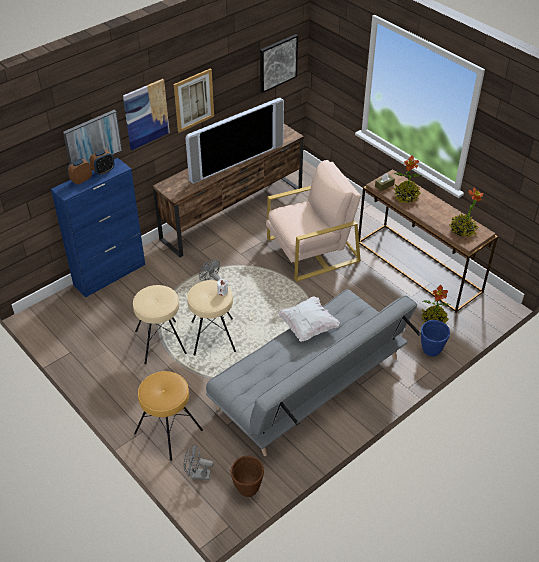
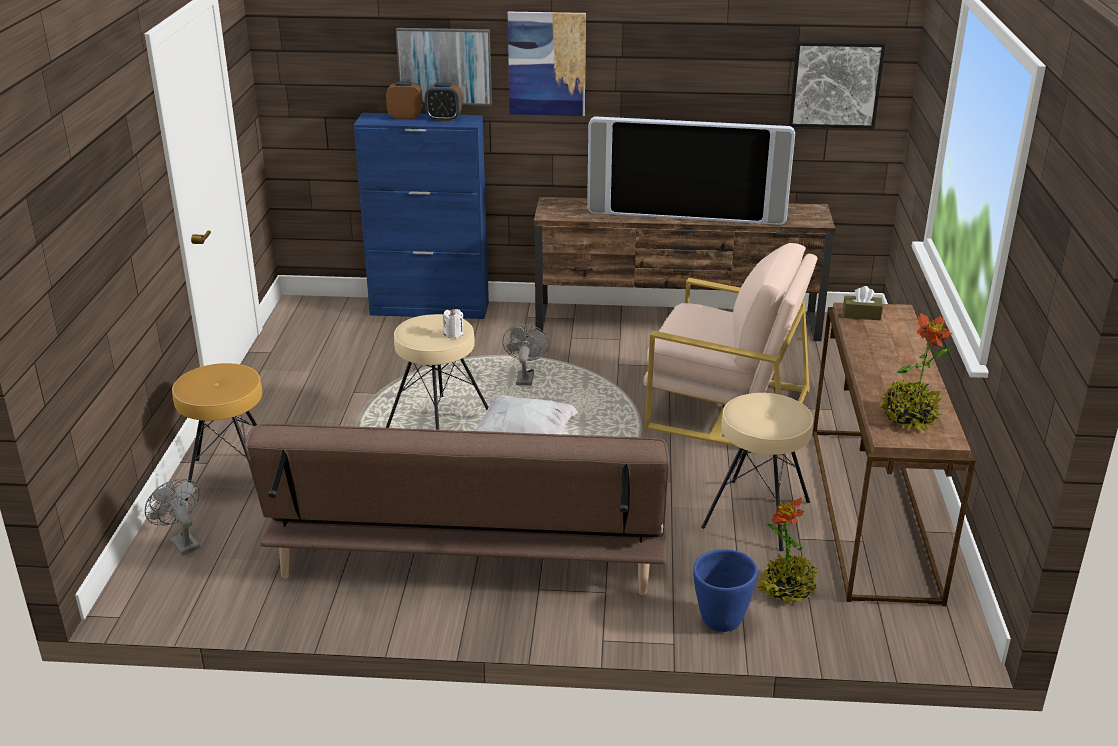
camera: 45 degrees right, 15 degrees down
(161, 342) = (374, 395): beige stool -> beige stool (757, 514)
(194, 100) = (643, 79): picture -> none
(247, 489) = (204, 597): brown planter -> none
(310, 383) = (473, 543): grey sofa -> brown sofa
(406, 196) = (877, 340): potted plant -> none

